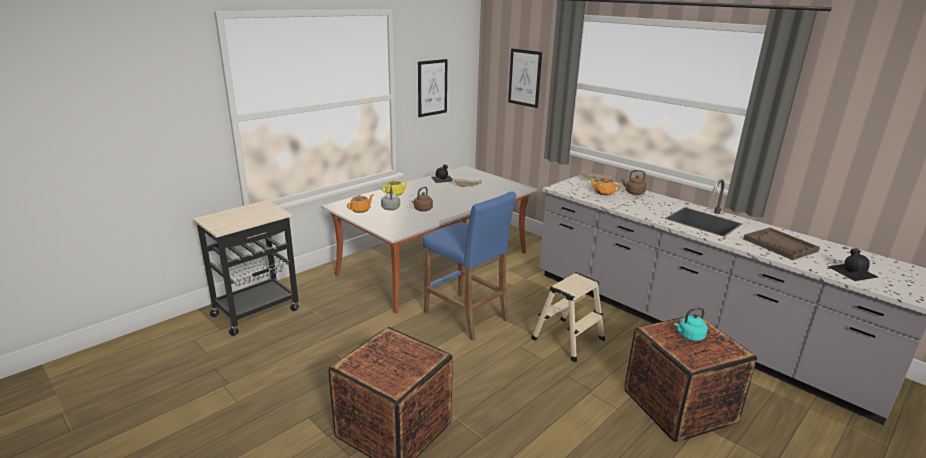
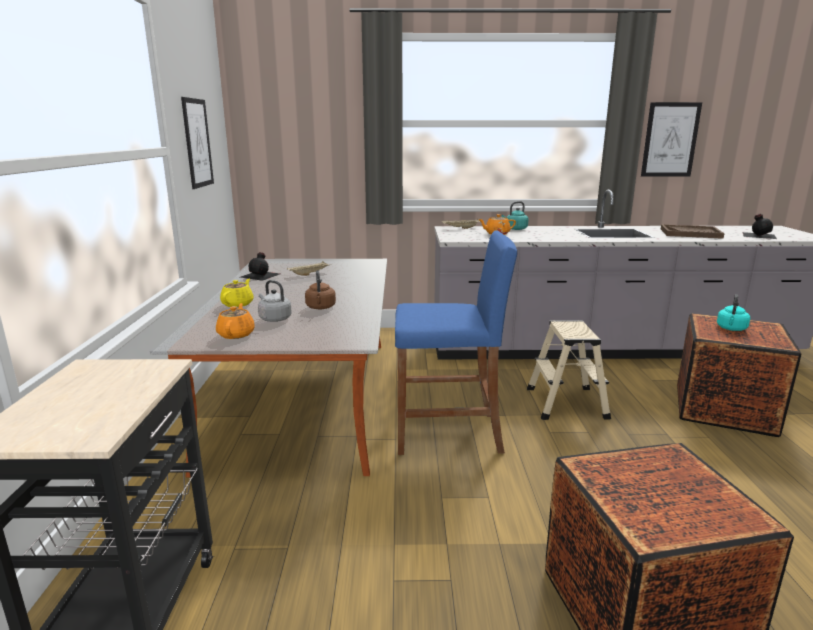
camera: 45 degrees left, 5 degrees down
(524, 78) = (312, 124): picture -> picture (670, 140)
(633, 193) = (515, 229): brown kettle -> turquoise kettle

